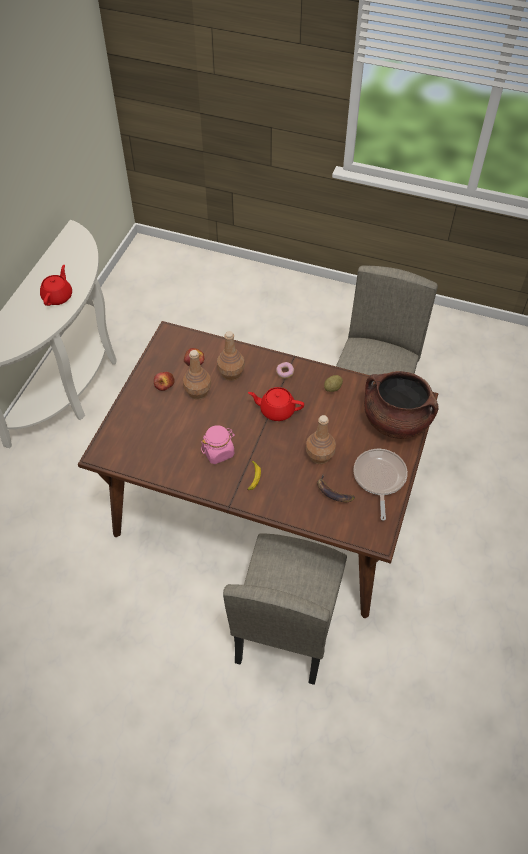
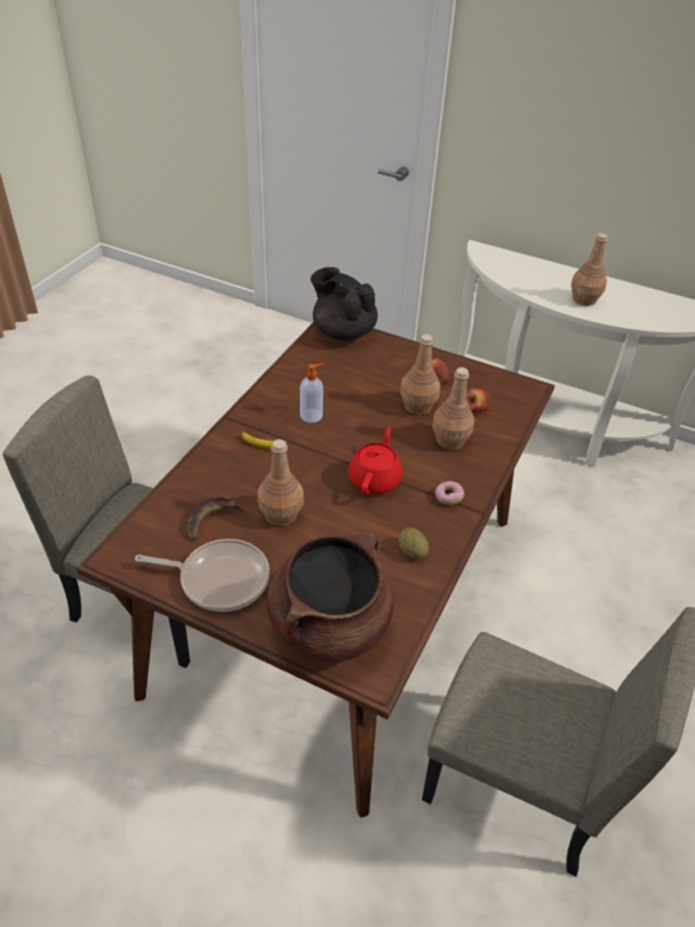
camera: 95 degrees right, 10 degrees down
(58, 296) = (584, 299): red teapot -> brown bottle
(109, 445) = (343, 332): none -> black teapot
(218, 452) = (312, 415): pink jar -> soap dispenser

